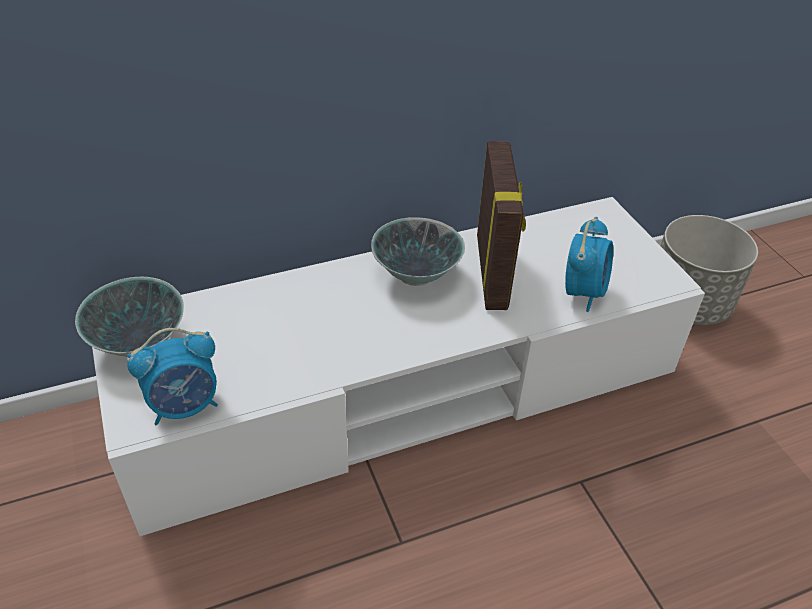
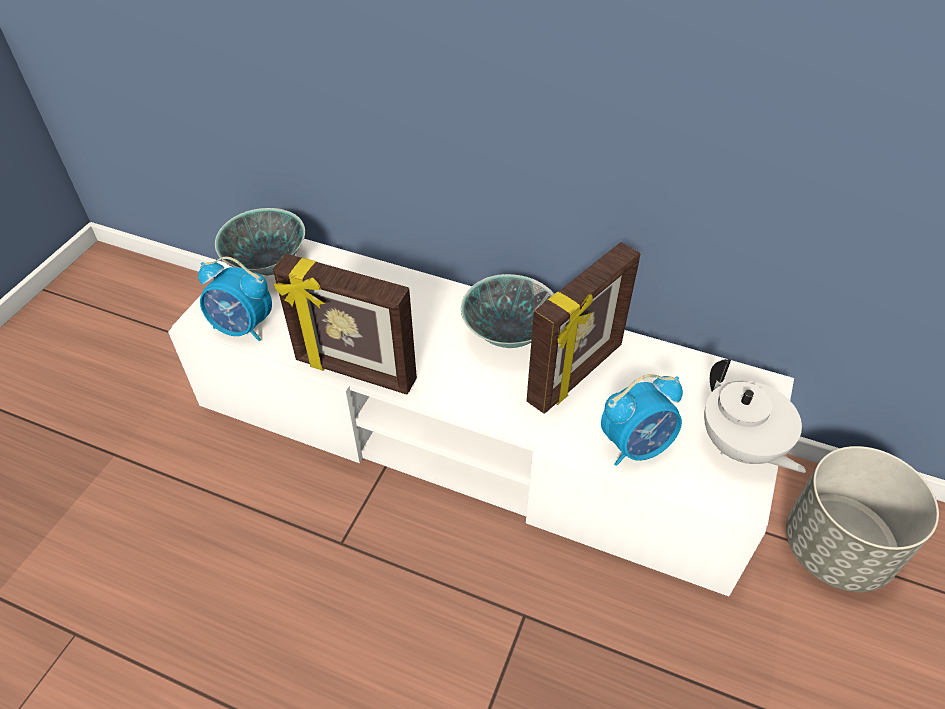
camera: 45 degrees right, 5 degrees up
(334, 374) = (354, 372): none -> picture frame
(636, 253) = (740, 446): none -> white teapot

